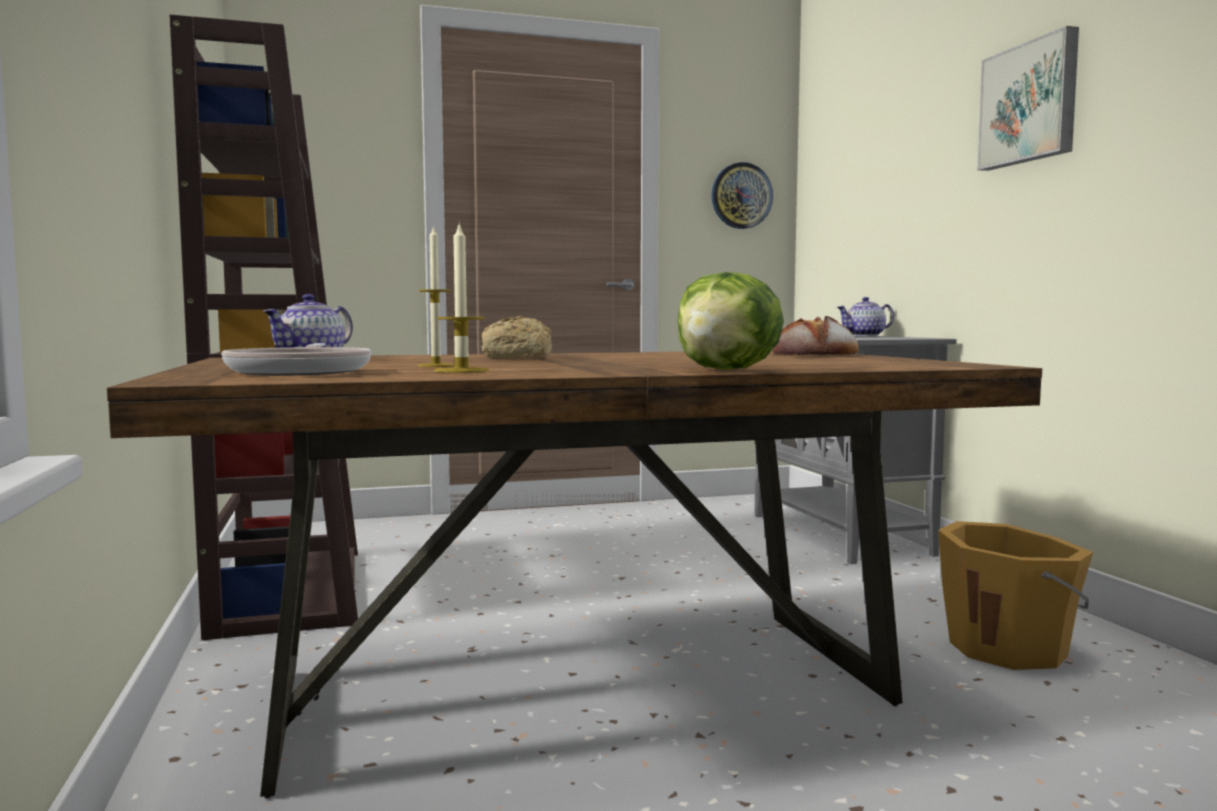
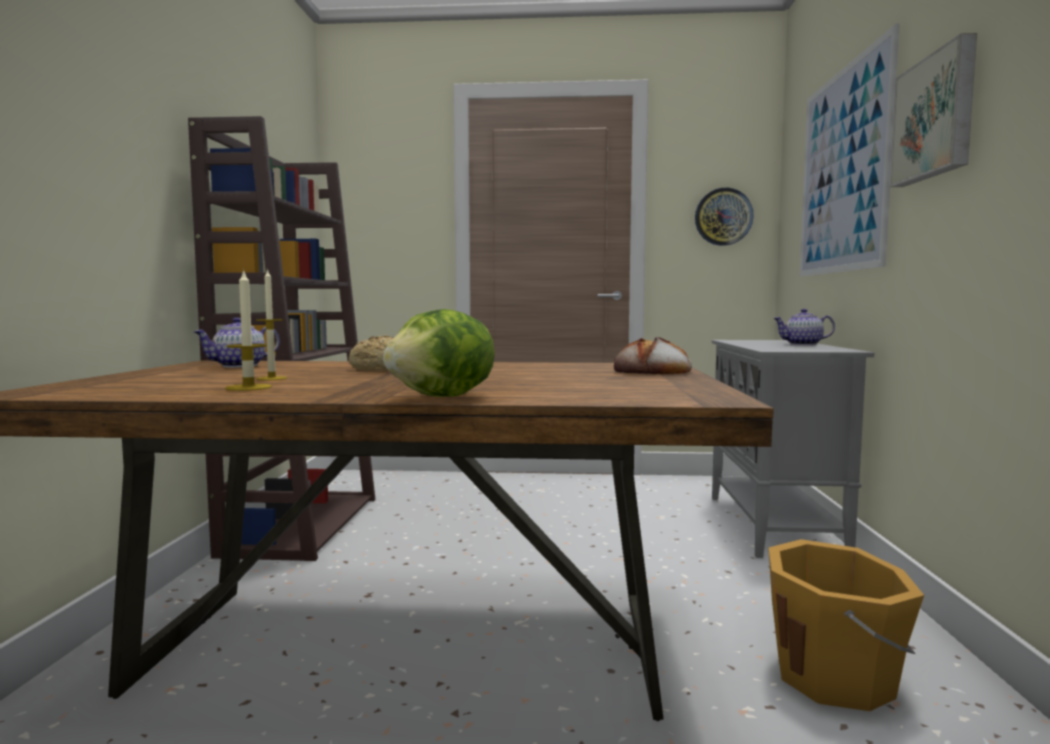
camera: 20 degrees right, 0 degrees up
(301, 371) = (147, 383): frying pan -> none
(899, 151) = (842, 171): none -> picture

